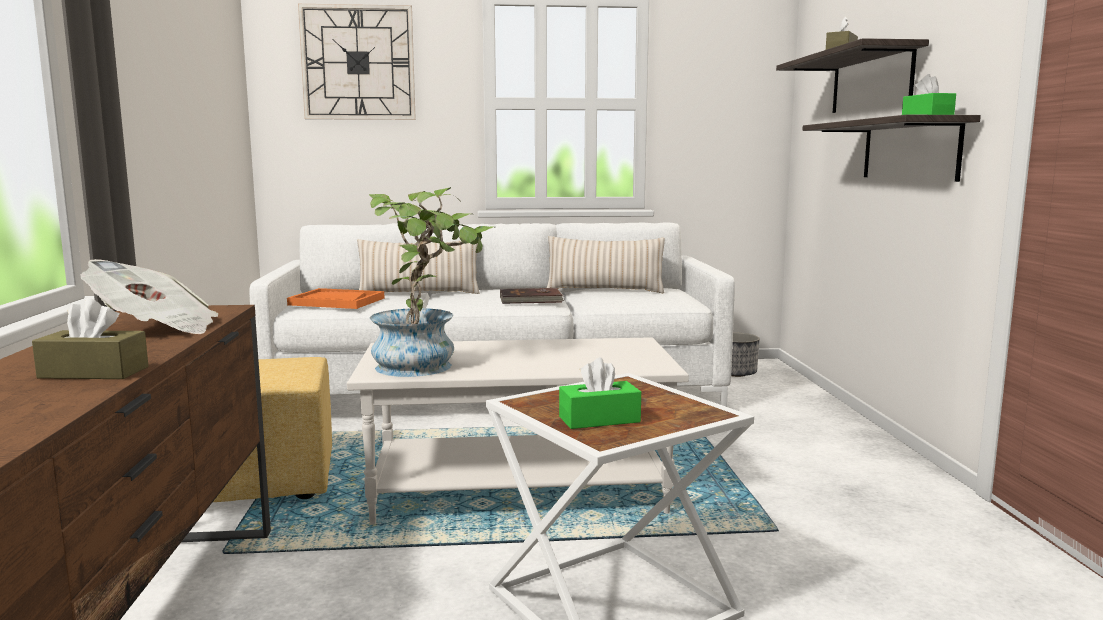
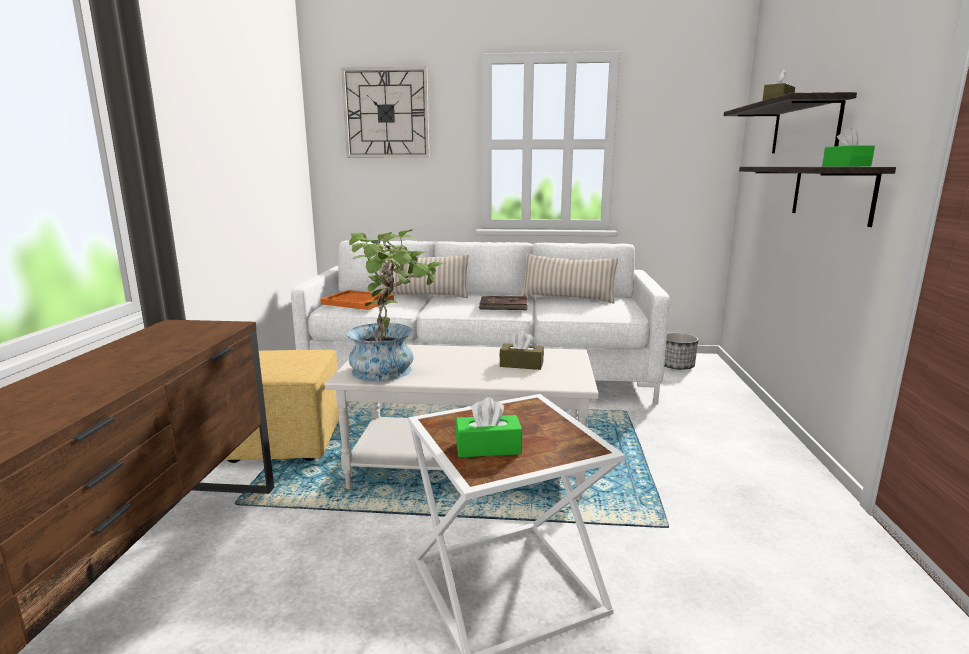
camera: 10 degrees right, 5 degrees up
(94, 372) = (77, 397): brown tissue box -> brown tissue box (521, 364)
(156, 329) = (163, 347): newspaper -> none

